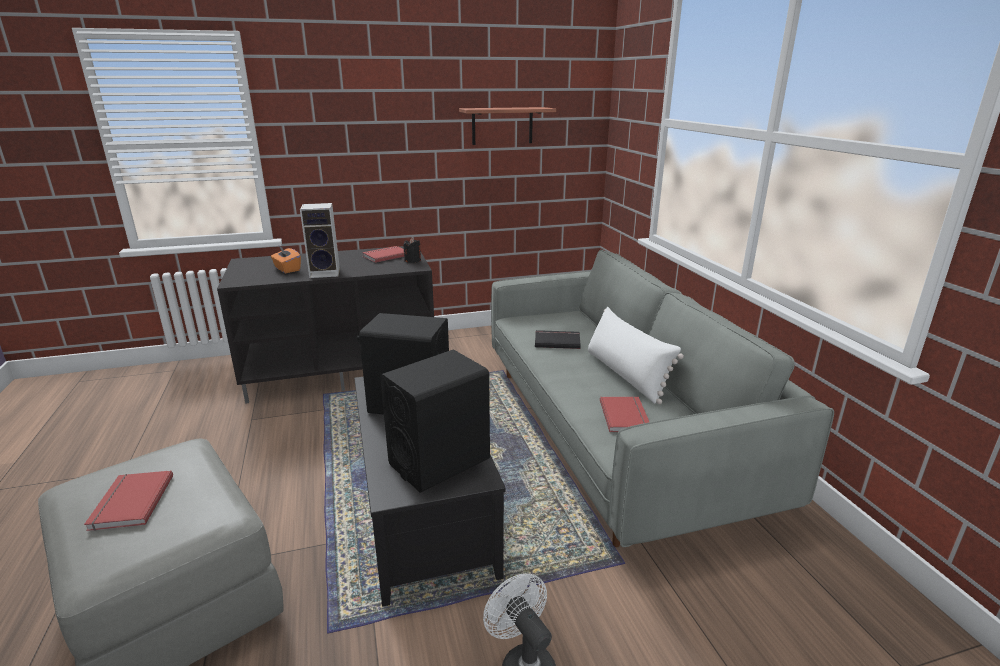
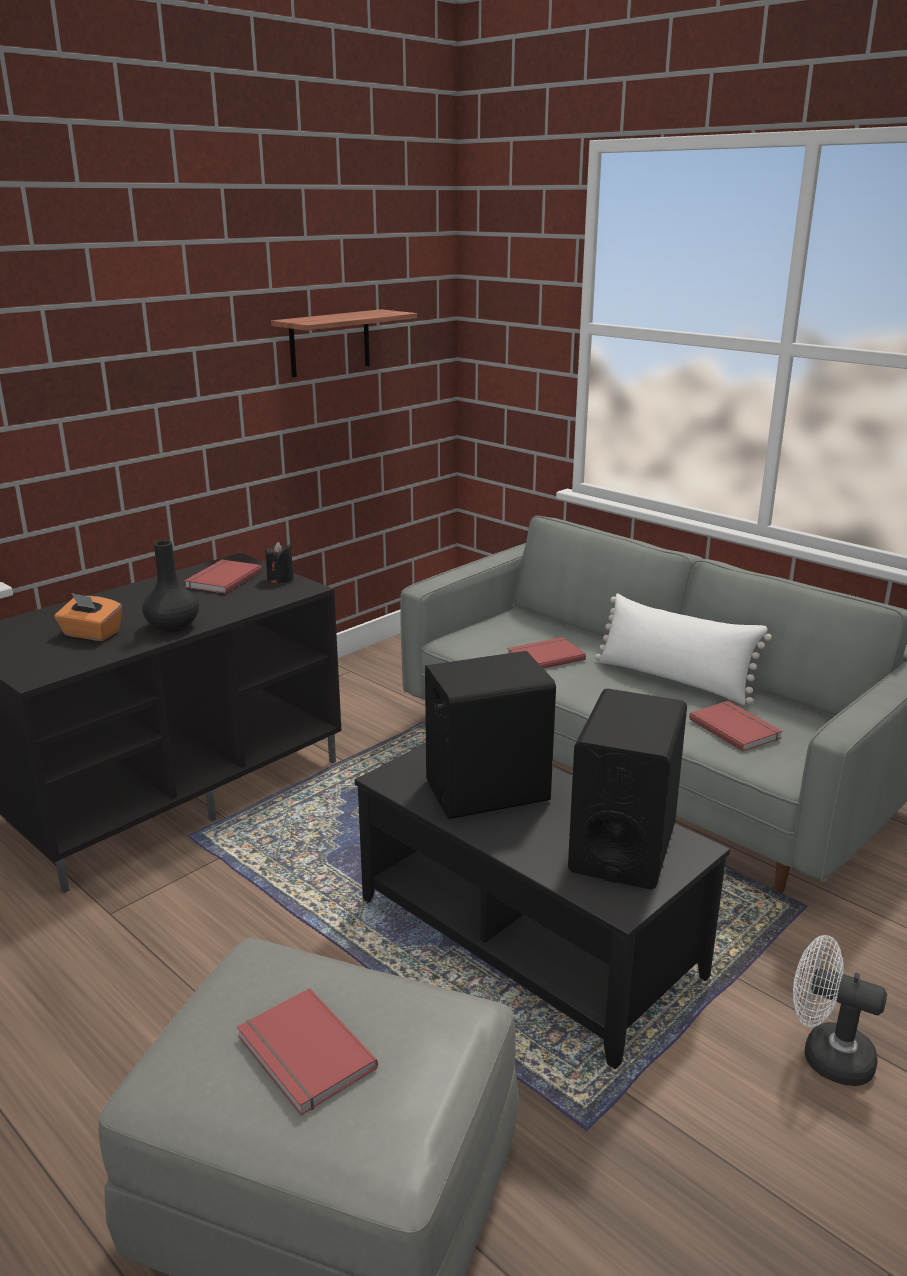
camera: 30 degrees left, 0 degrees up
(326, 273) = (173, 626): speaker -> black vase
(557, 341) = (544, 656): black book -> red book

